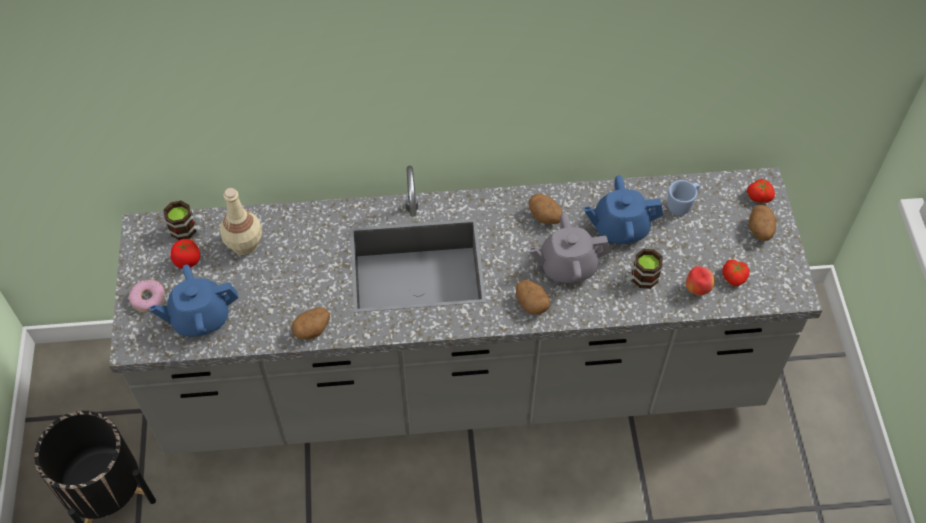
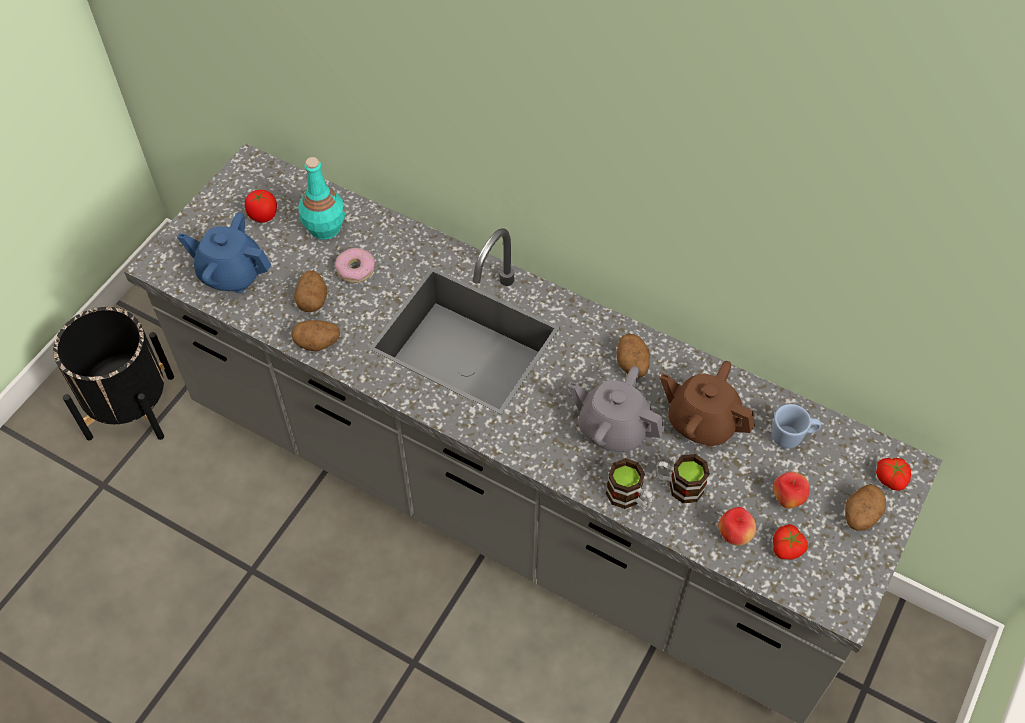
camera: 35 degrees right, 0 degrees up
(148, 299) = (203, 230): donut -> donut (355, 269)
(189, 230) = (288, 188): mug -> mug (629, 498)
(244, 243) = (325, 227): beige bottle -> turquoise bottle
(531, 303) = (545, 443): potato -> potato (312, 300)
(619, 228) = (702, 422): blue teapot -> brown teapot
(710, 246) = (787, 498): none -> apple

